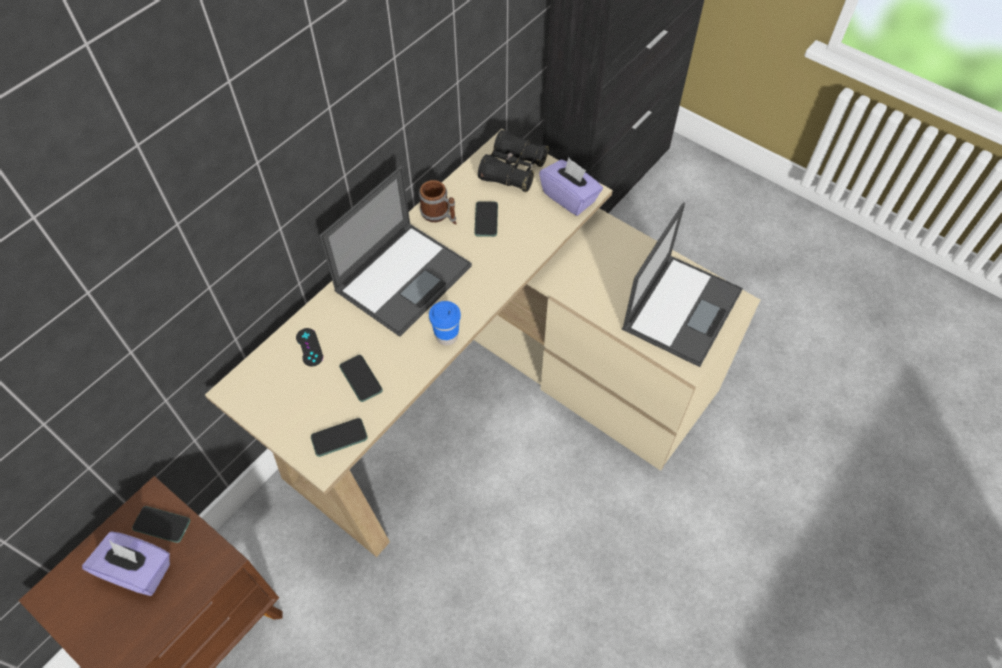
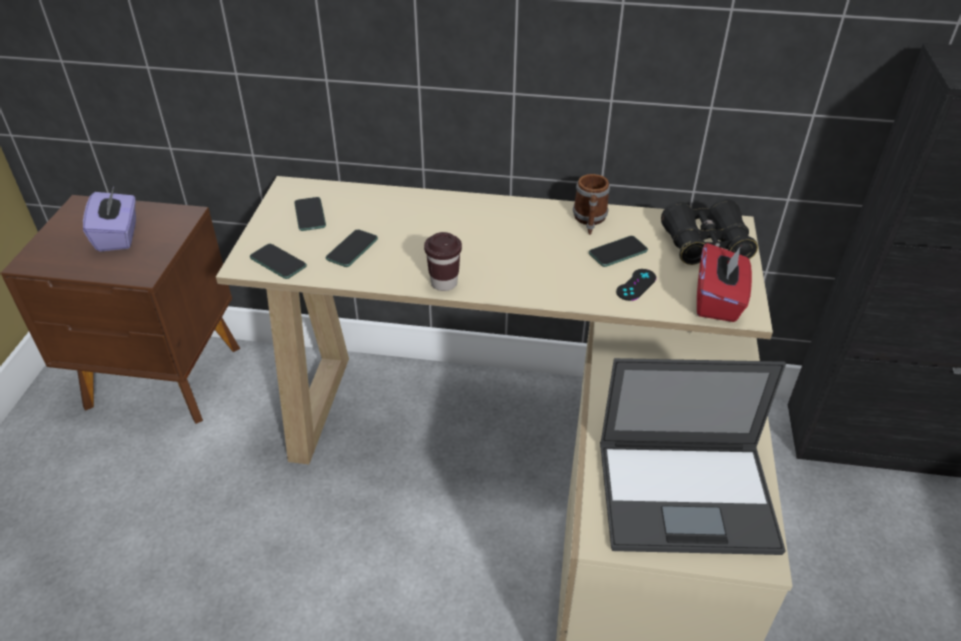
camera: 60 degrees right, 15 degrees down
(162, 524) = (164, 229): phone -> phone (310, 215)
(309, 347) = (364, 207): black game controller -> black game controller (636, 285)
(404, 277) = (491, 229): laptop -> none
(447, 336) = (444, 283): blue cup -> brown cup
(569, 197) = (718, 301): purple tissue box -> red tissue box

